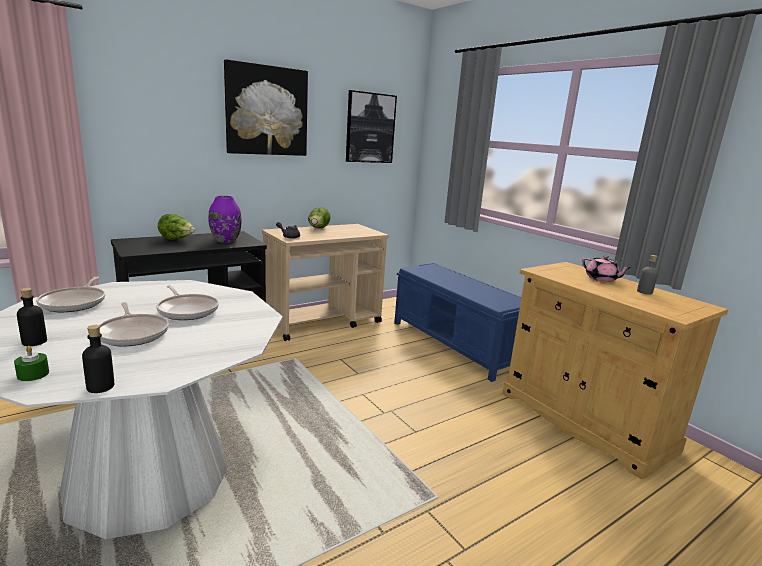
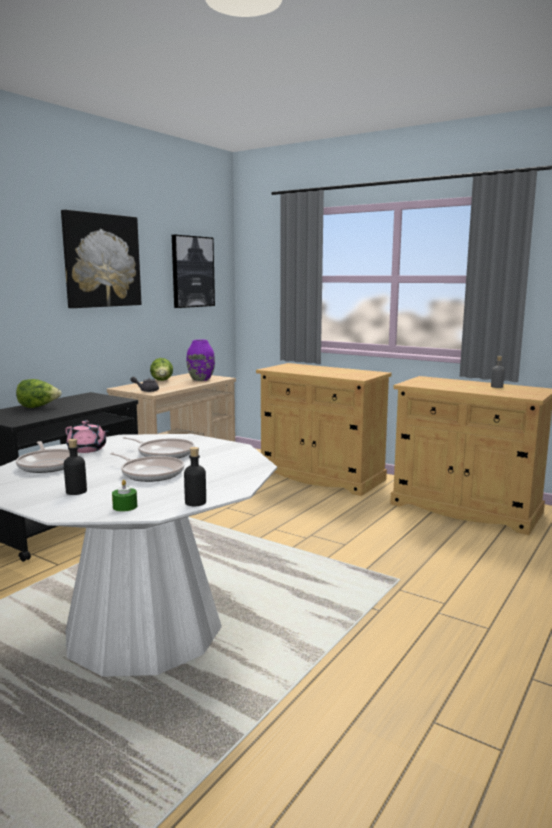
camera: 20 degrees left, 5 degrees down
(225, 240) = (90, 401): purple vase -> purple vase (200, 379)
(456, 344) = (321, 476): blue bench -> beige cabinet
(601, 279) = (459, 383): pink teapot -> pink teapot (87, 450)

